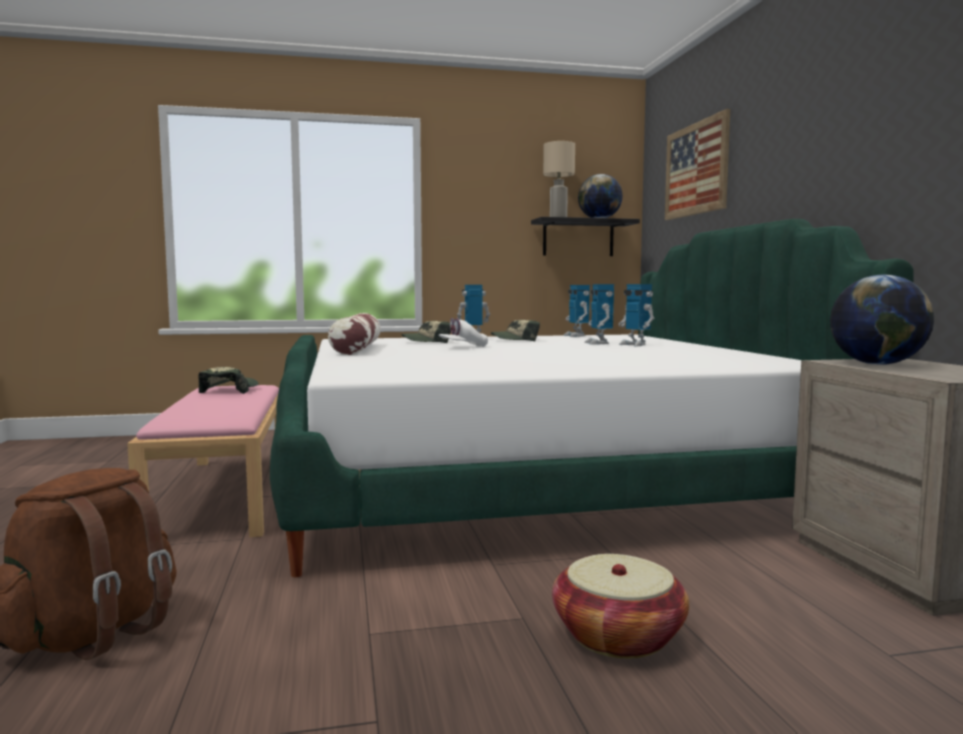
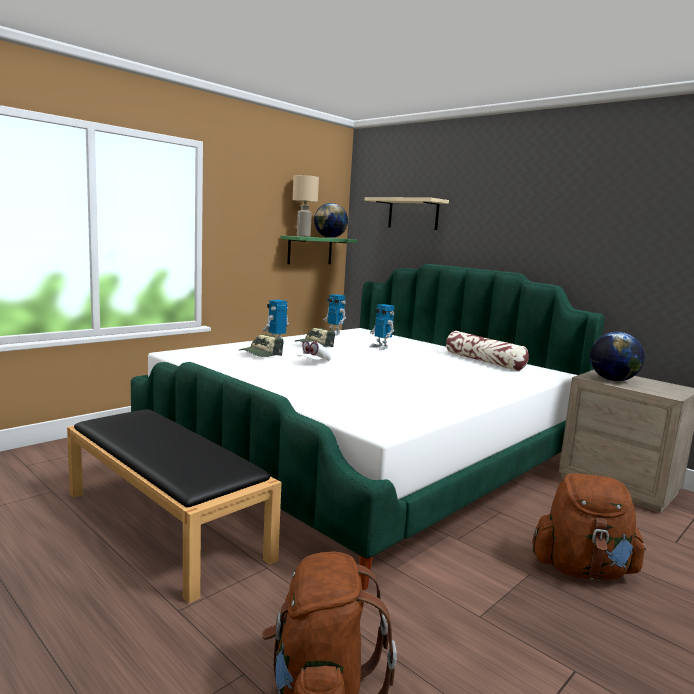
camera: 35 degrees left, 5 degrees up
(226, 494) = (166, 525): pink bench -> black bench
(230, 390) = (136, 425): cap -> none
(356, 349) = (245, 374): pillow -> pillow (484, 361)
(578, 238) = (310, 250): black shelf -> green shelf
(618, 636) = (582, 570): basket -> brown backpack
(635, 345) = (407, 348): toy robot -> none
(696, 169) = (413, 214): picture -> beige shelf

